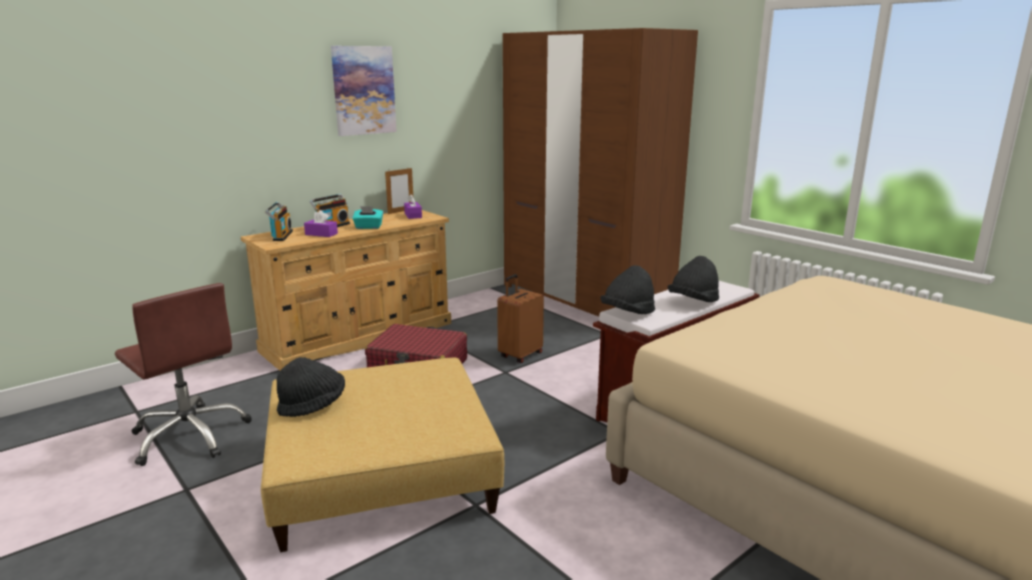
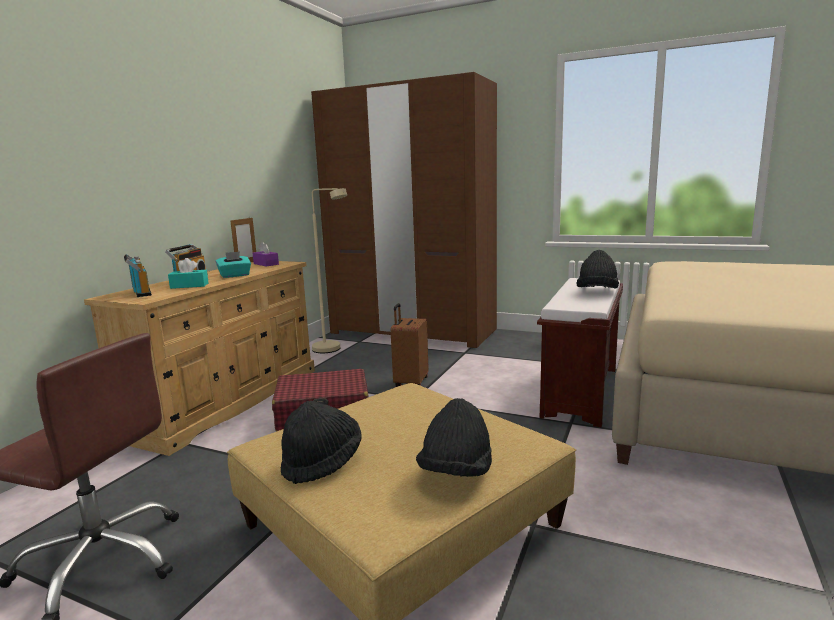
camera: 25 degrees left, 5 degrees down
(321, 234) = (189, 286): purple tissue box -> turquoise tissue box
(363, 90) = (201, 133): picture -> none
(488, 304) = (332, 350): none -> beige floor lamp
(628, 313) = (566, 306): black hat -> black hat (456, 472)

